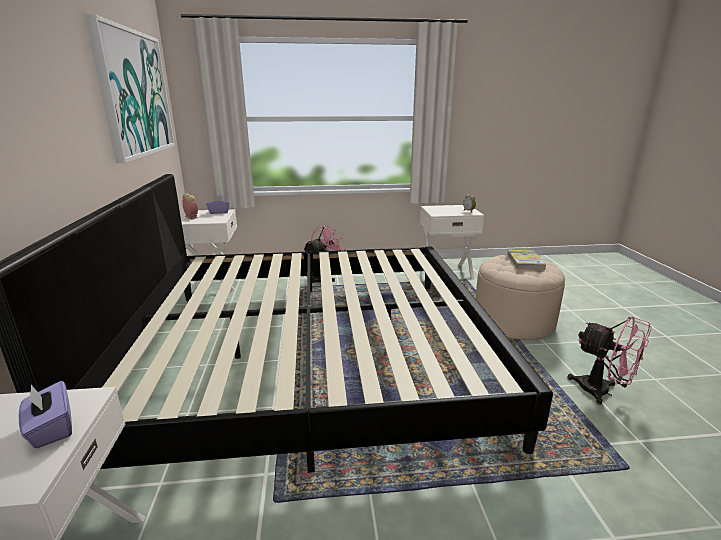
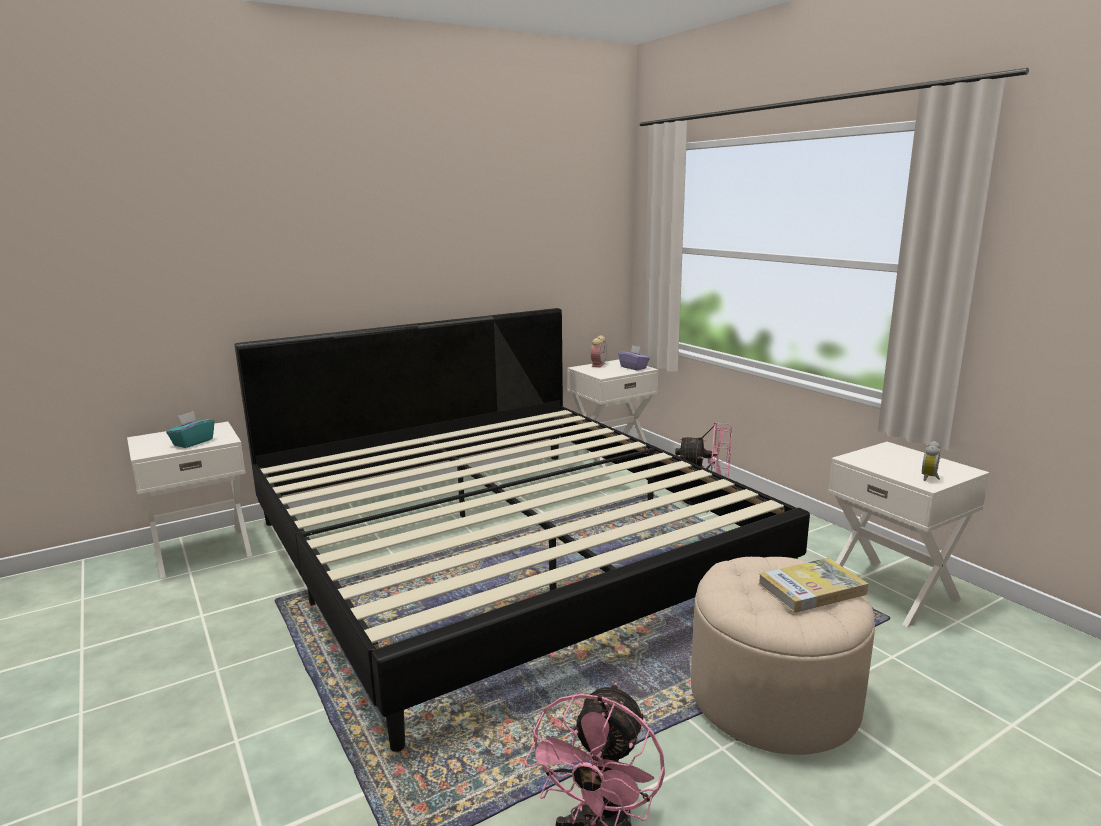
camera: 65 degrees right, 5 degrees down
(51, 429) = (193, 442): purple tissue box -> turquoise tissue box
(135, 94) = (531, 220): picture -> none

